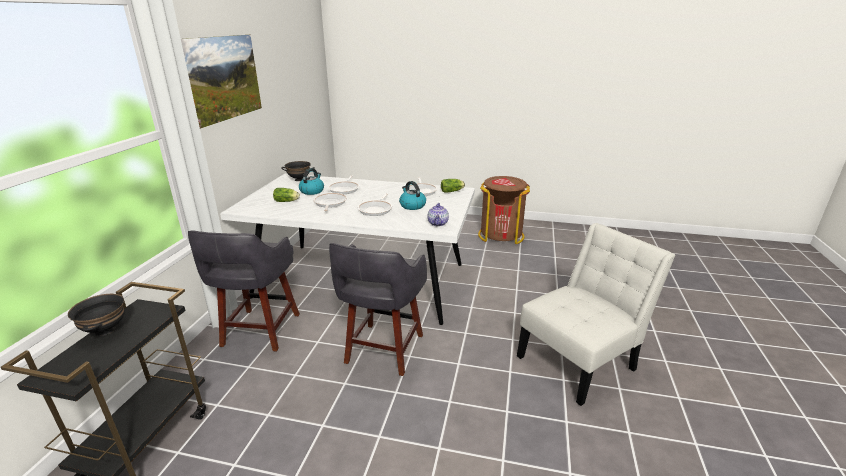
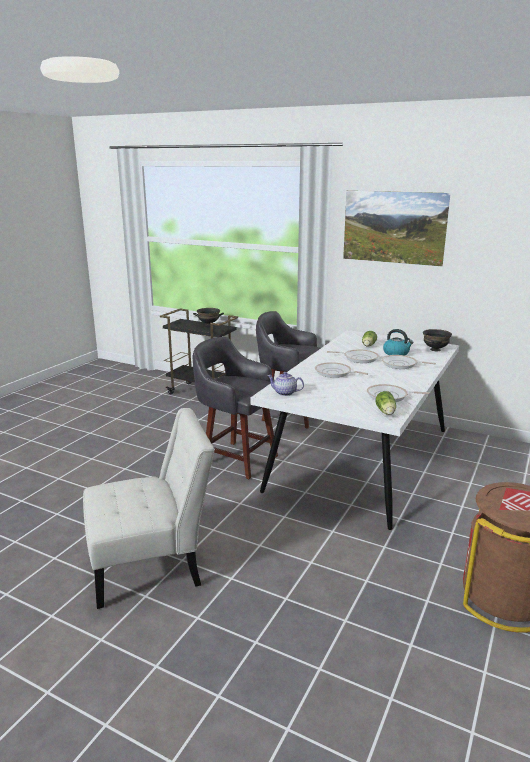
camera: 105 degrees right, 5 degrees down
(412, 205) = (340, 387): kettle -> none
(580, 360) = (152, 565): white chair -> white chair turned 90 degrees counterclockwise

